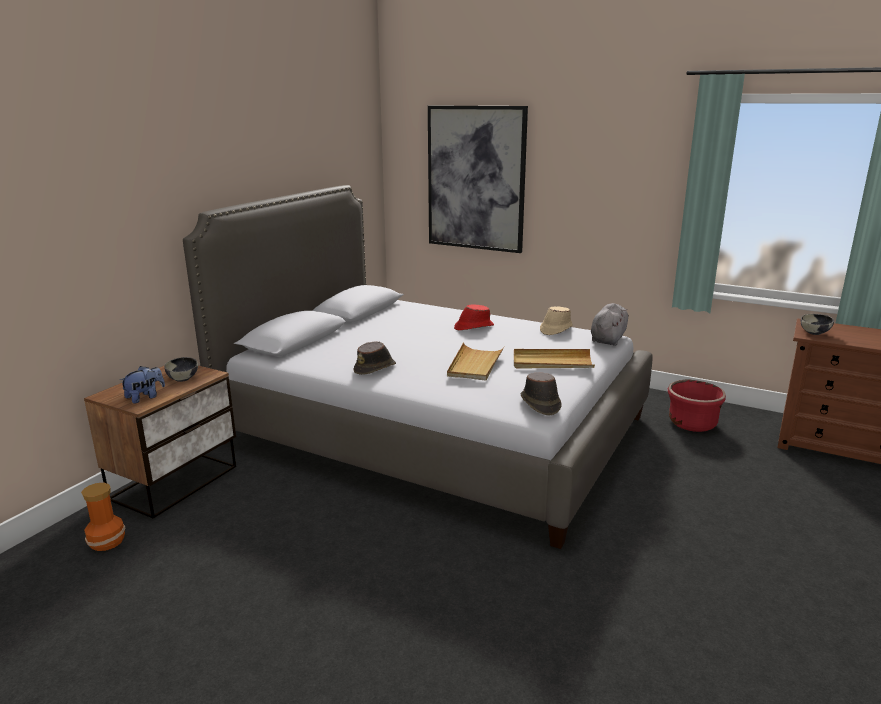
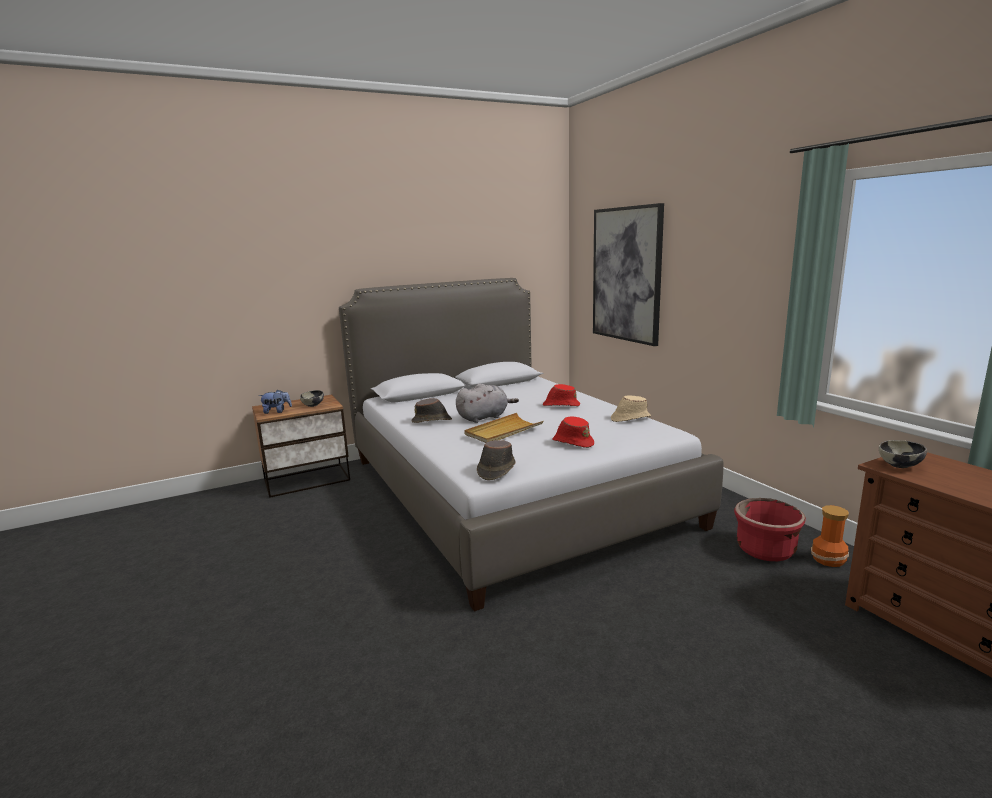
camera: 35 degrees right, 5 degrees down
(107, 542) = (233, 503): vase -> vase (829, 560)
(552, 362) = (572, 442): beige tray -> red hat
(608, 339) = (667, 434): grey plush toy -> grey plush toy (484, 417)

